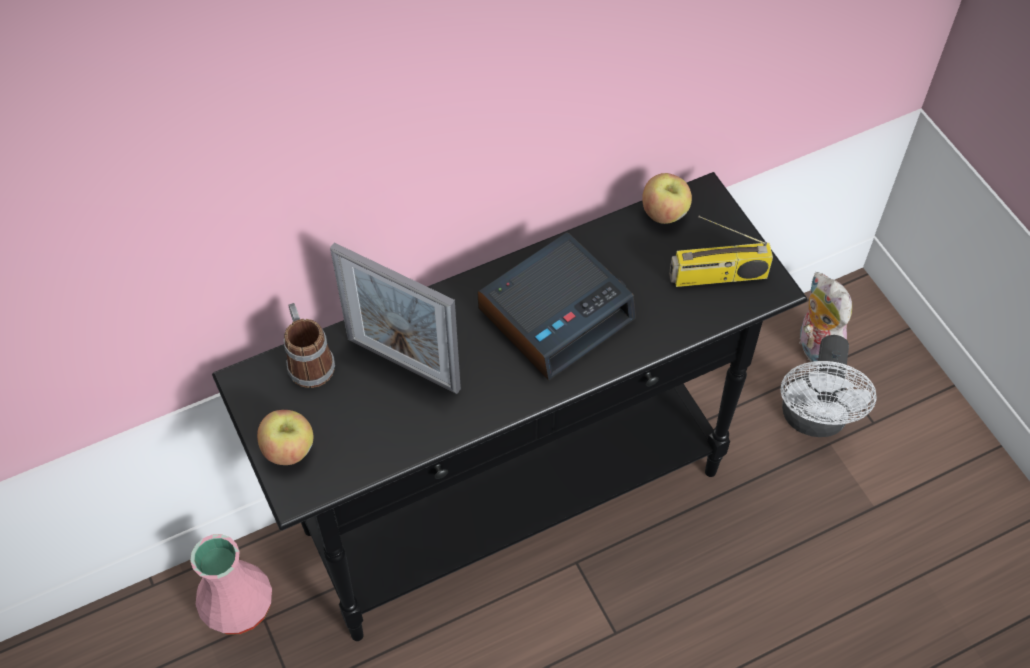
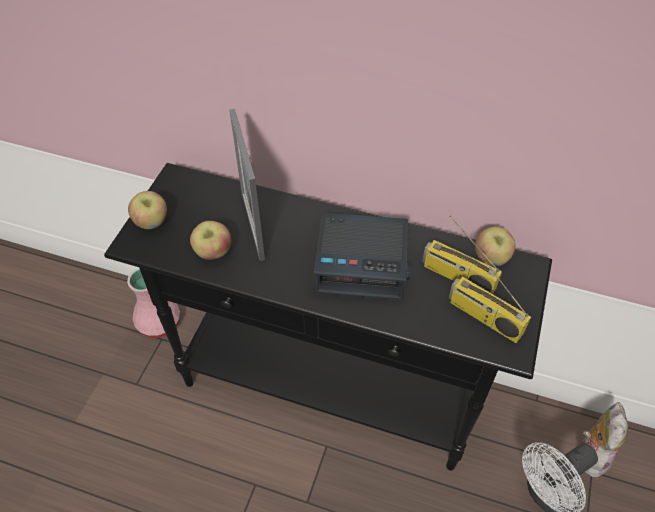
camera: 45 degrees right, 5 degrees down
(308, 360) = (212, 189): mug -> none
(398, 425) = (213, 252): none -> apple
(656, 257) = (457, 277): none -> radio

